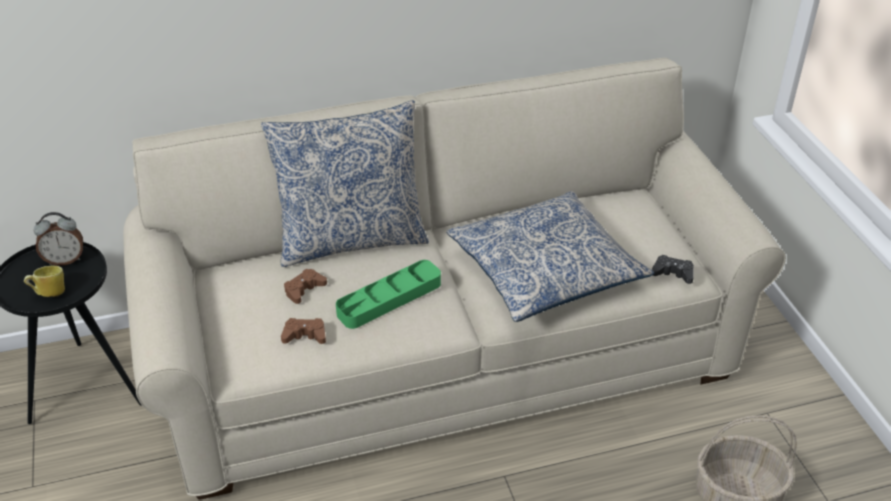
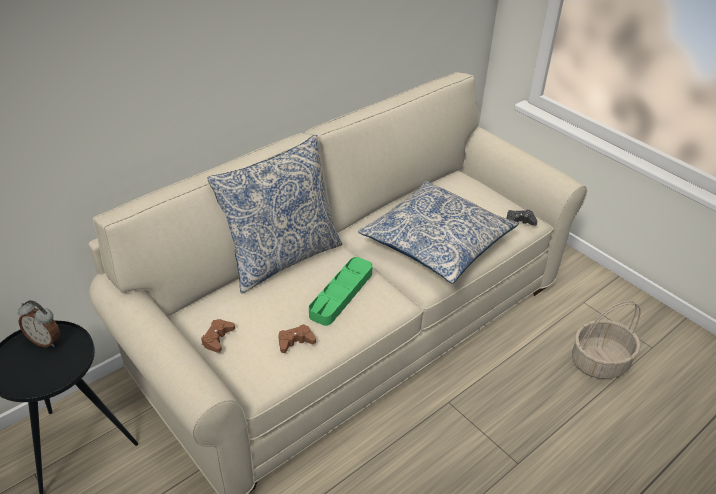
camera: 25 degrees left, 0 degrees up
(49, 293) = (49, 374): mug -> none
(65, 260) = (46, 340): alarm clock -> alarm clock turned 60 degrees clockwise
(304, 290) = (271, 306): brown game controller -> brown game controller (217, 338)

